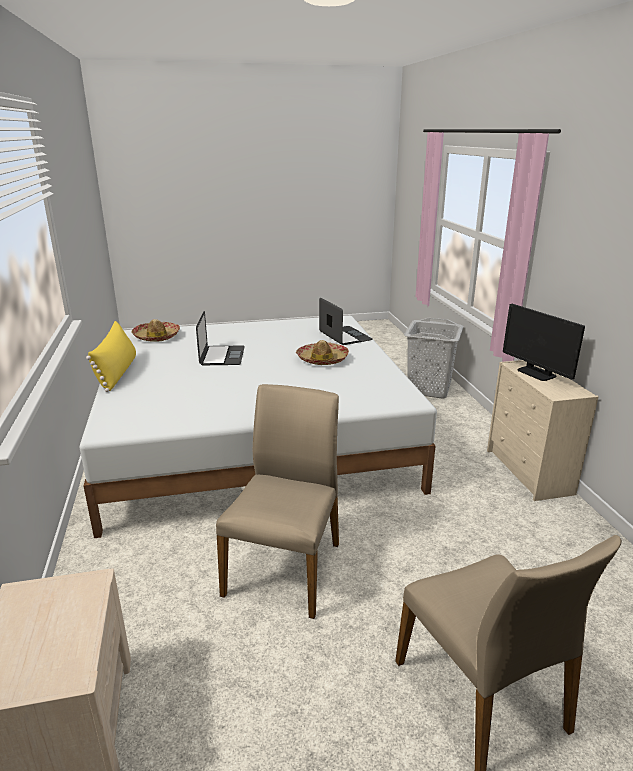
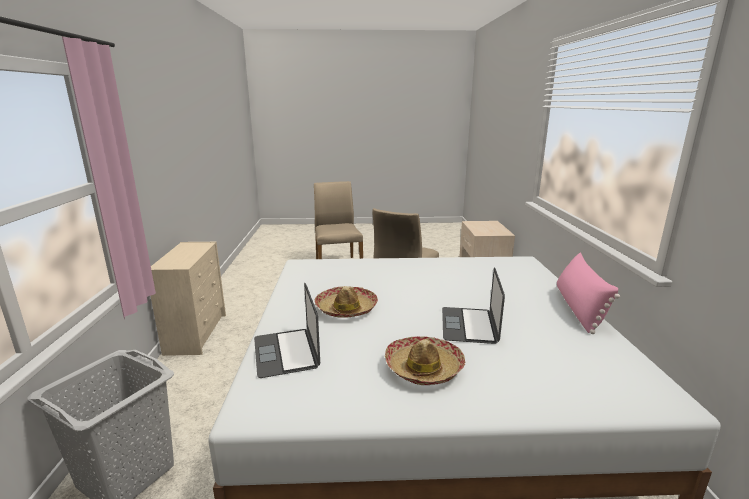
camera: 170 degrees left, 5 degrees down
(117, 373) = (579, 309): yellow pillow -> pink pillow
(157, 337) = (605, 382): hat -> hat (424, 368)
(536, 373) = (182, 258): monitor -> none

